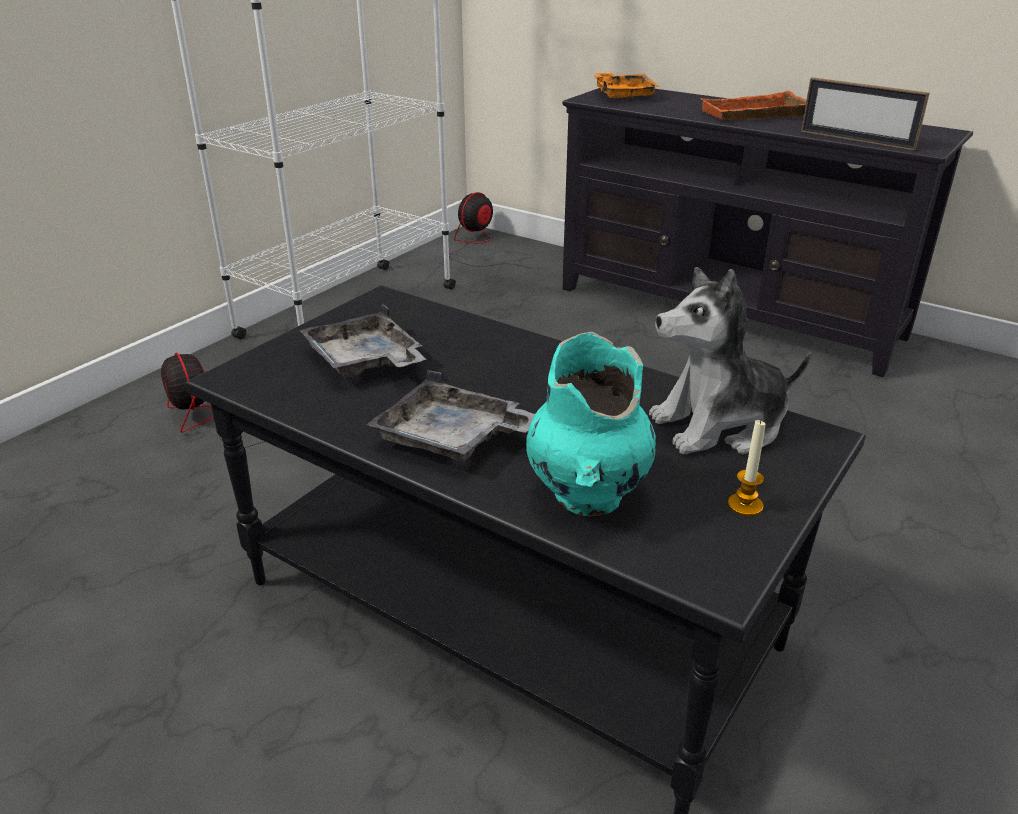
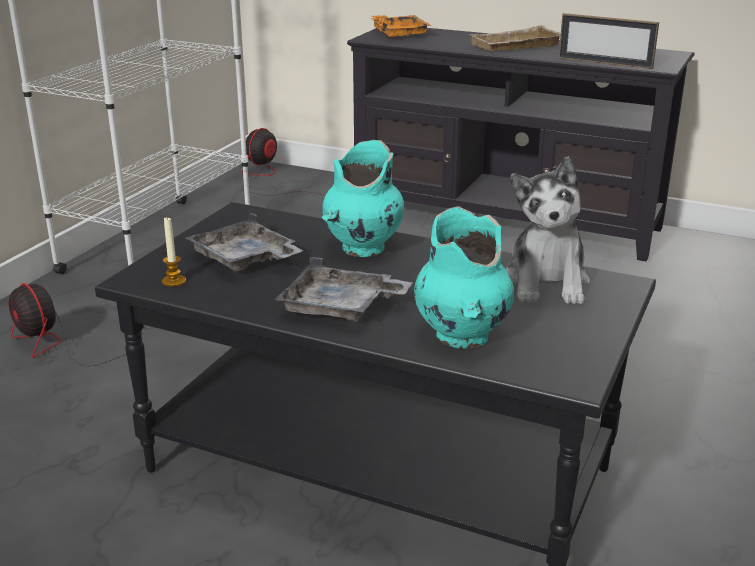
camera: 10 degrees left, 5 degrees down
(506, 359) = (362, 249): none -> turquoise vase
(720, 426) = (547, 282): plush toy -> plush toy turned 60 degrees counterclockwise
(745, 505) = (580, 332): candle -> candle (174, 281)
(753, 115) = (515, 46): orange tray -> beige tray

